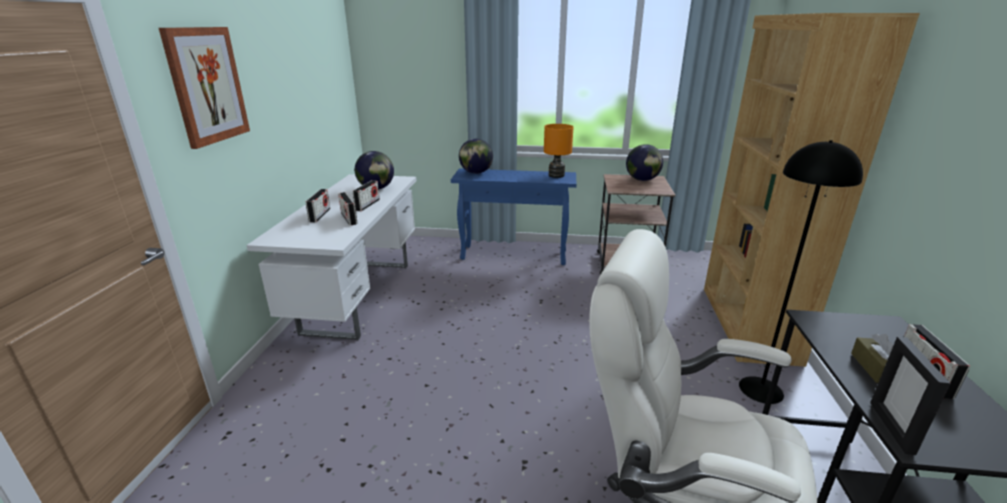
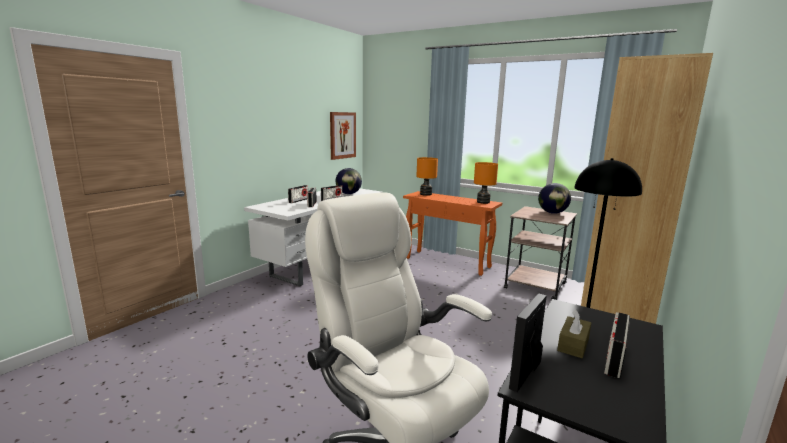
camera: 25 degrees right, 10 degrees down
(207, 85) = (238, 111): picture -> picture (342, 135)
(476, 173) = (425, 194): globe -> orange table lamp
(514, 255) = (448, 262): blue console table -> orange console table

